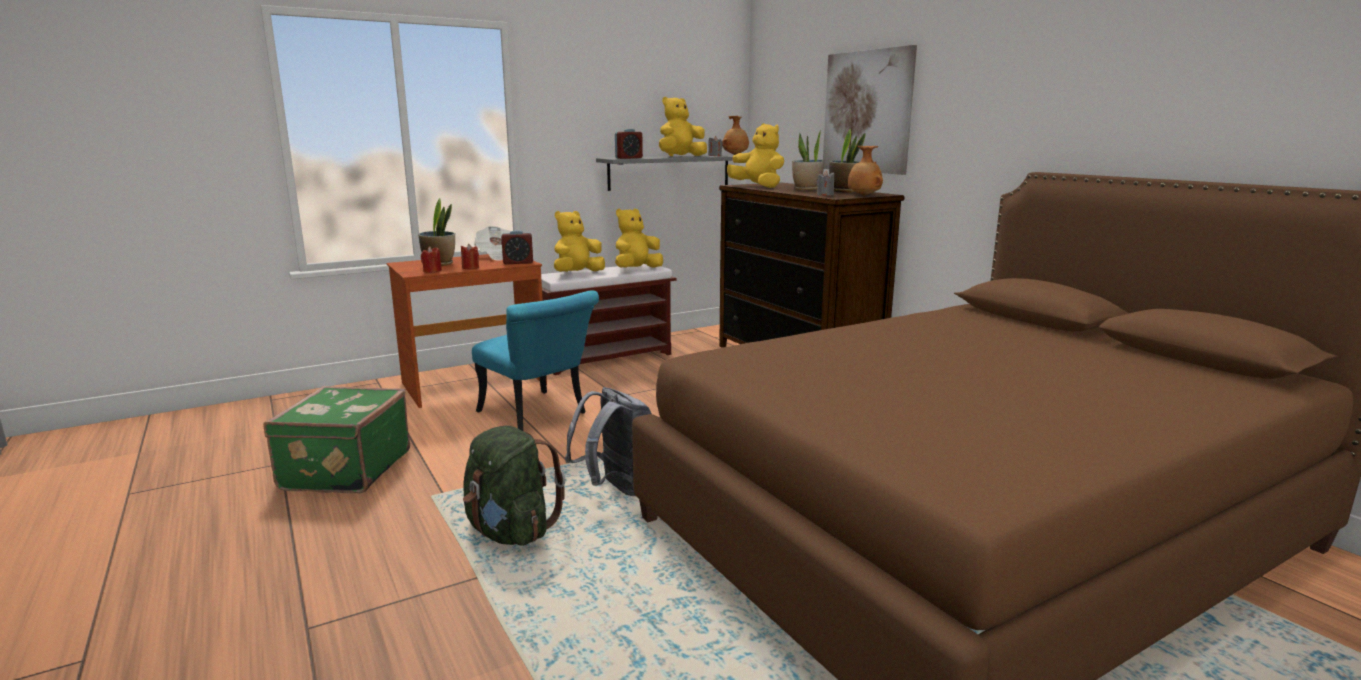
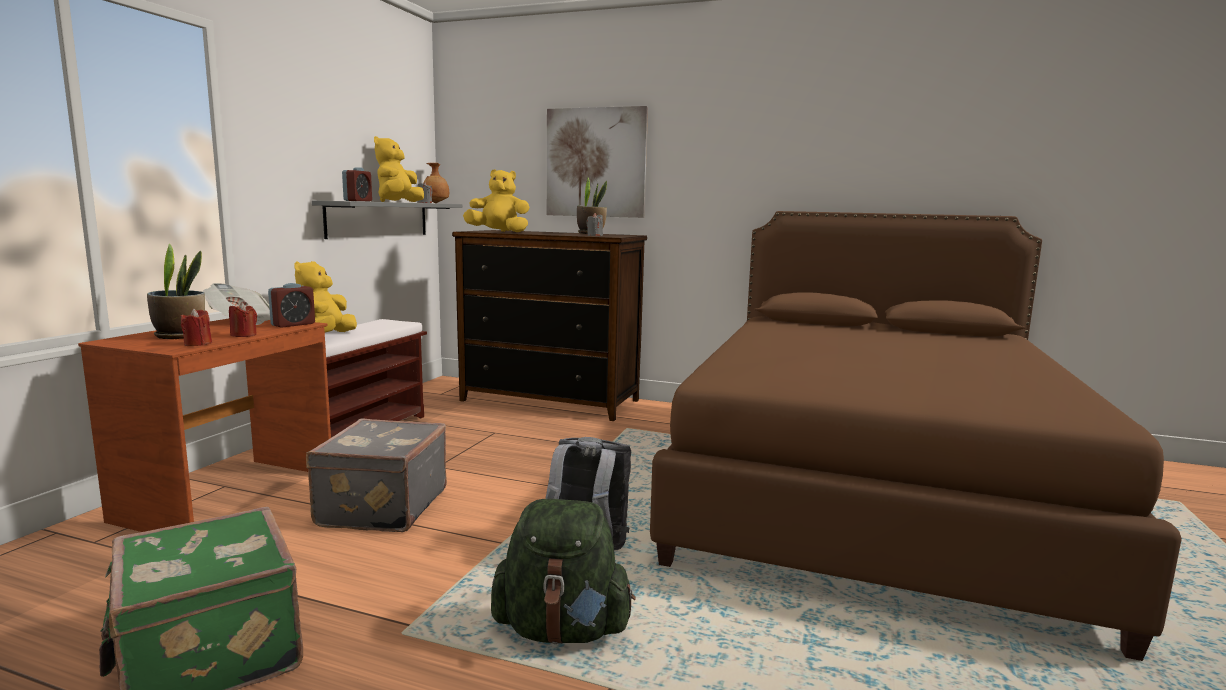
camera: 40 degrees left, 5 degrees down
(538, 415) = (380, 507): turquoise chair -> grey suitcase
(637, 269) = (385, 326): yellow plush toy -> none
(807, 189) = (554, 233): potted plant -> none
(863, 195) = (623, 235): brown vase -> none

